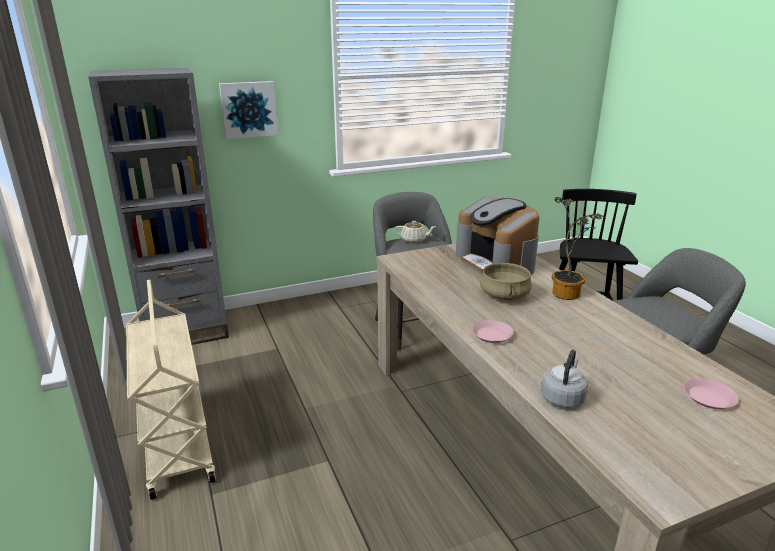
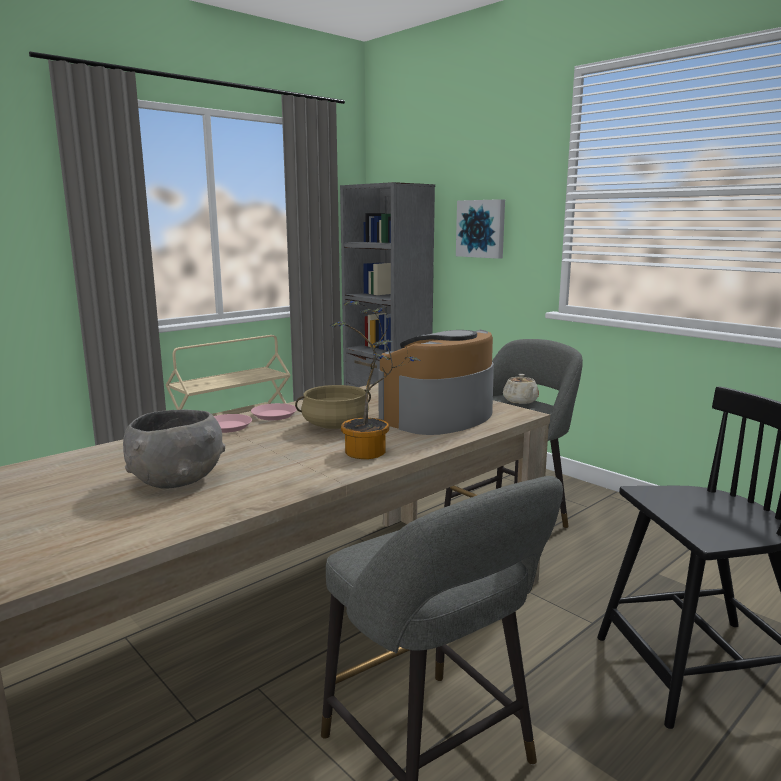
camera: 70 degrees right, 10 degrees down
(562, 397) = (93, 458): grey kettle -> none
(618, 360) = (176, 481): none -> grey bowl
(709, 397) = (78, 529): pink plate -> pink plate (274, 415)

